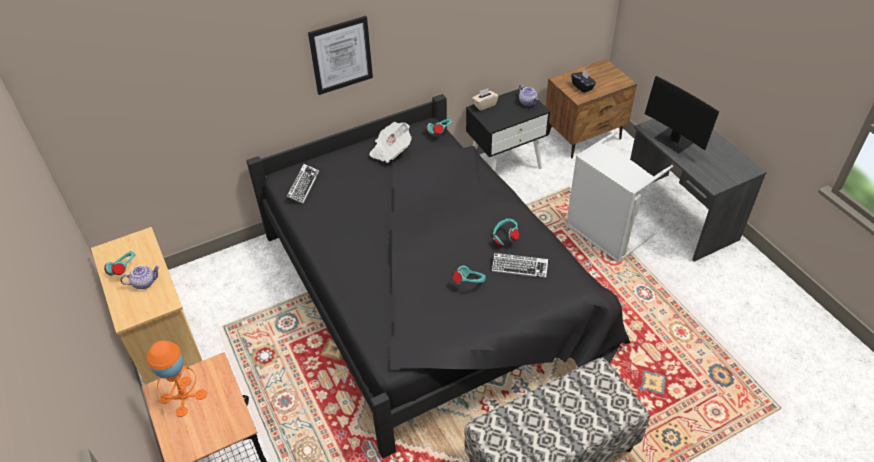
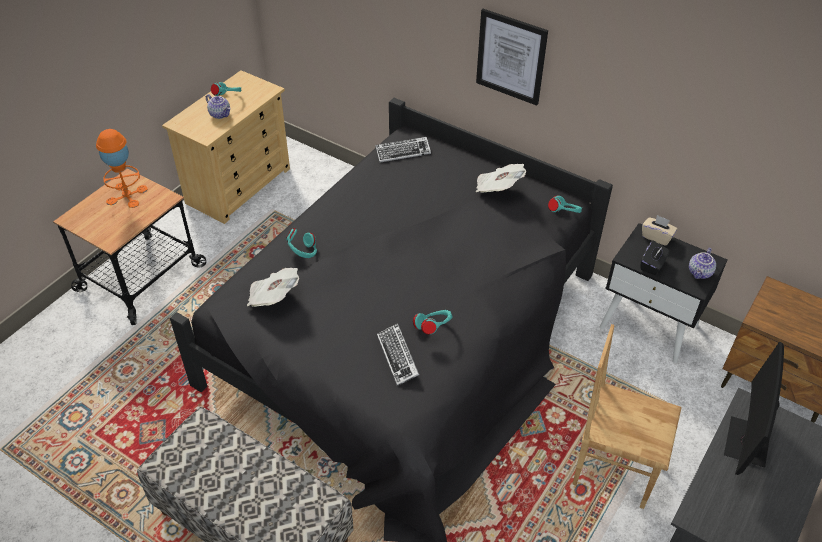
camera: 60 degrees right, 0 degrees up
(411, 320) = (273, 297): none -> newspaper
(469, 283) = (349, 323): turquoise headphones -> turquoise headphones (303, 253)
(582, 87) = (785, 315): black tissue box -> black tissue box (652, 265)
(604, 234) = (613, 469): grey laundry basket -> brown chair

